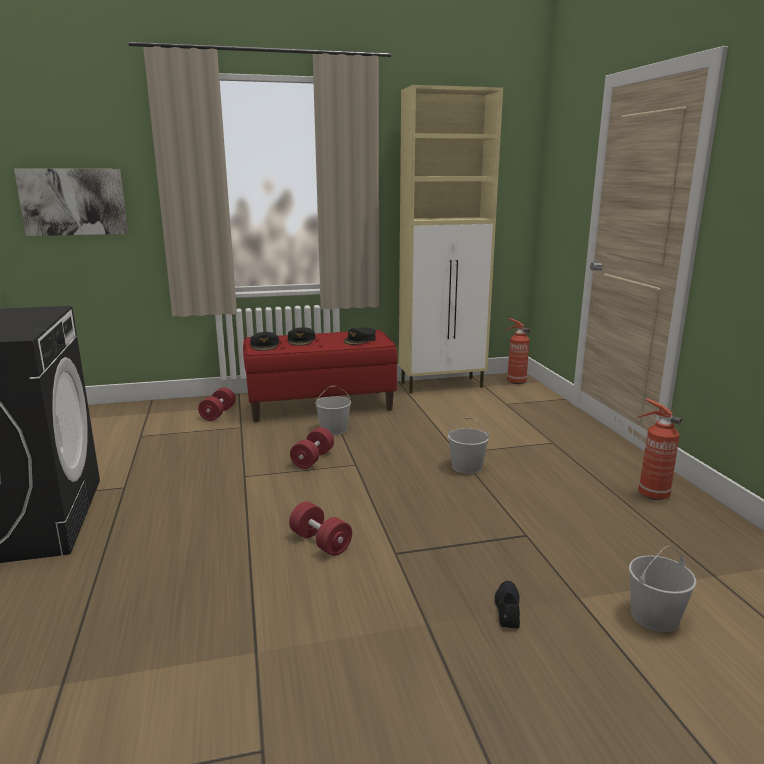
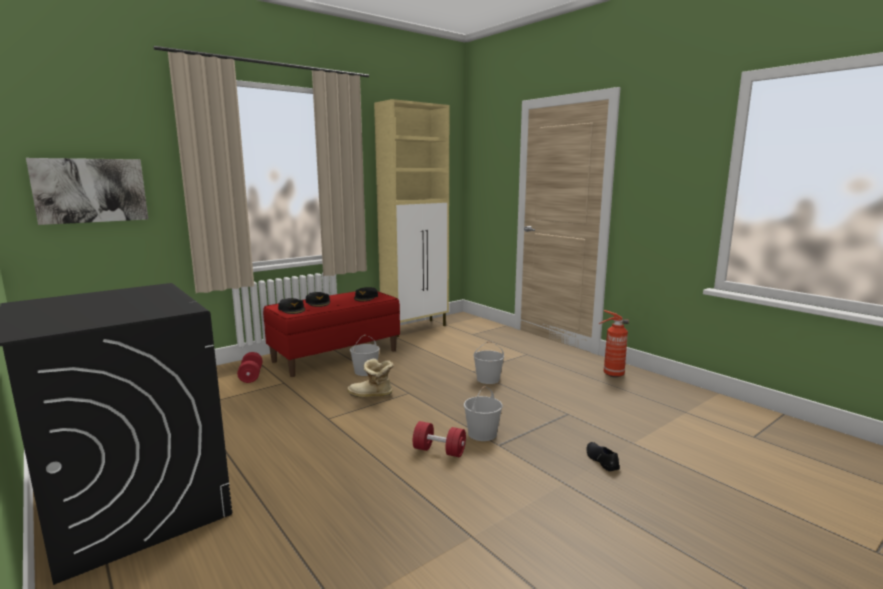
camera: 25 degrees left, 5 degrees down
(313, 459) = (371, 395): red dumbbell -> boot
(515, 381) = (463, 319): fire extinguisher -> none
(655, 615) = (679, 441): white bucket -> white bucket (482, 433)

